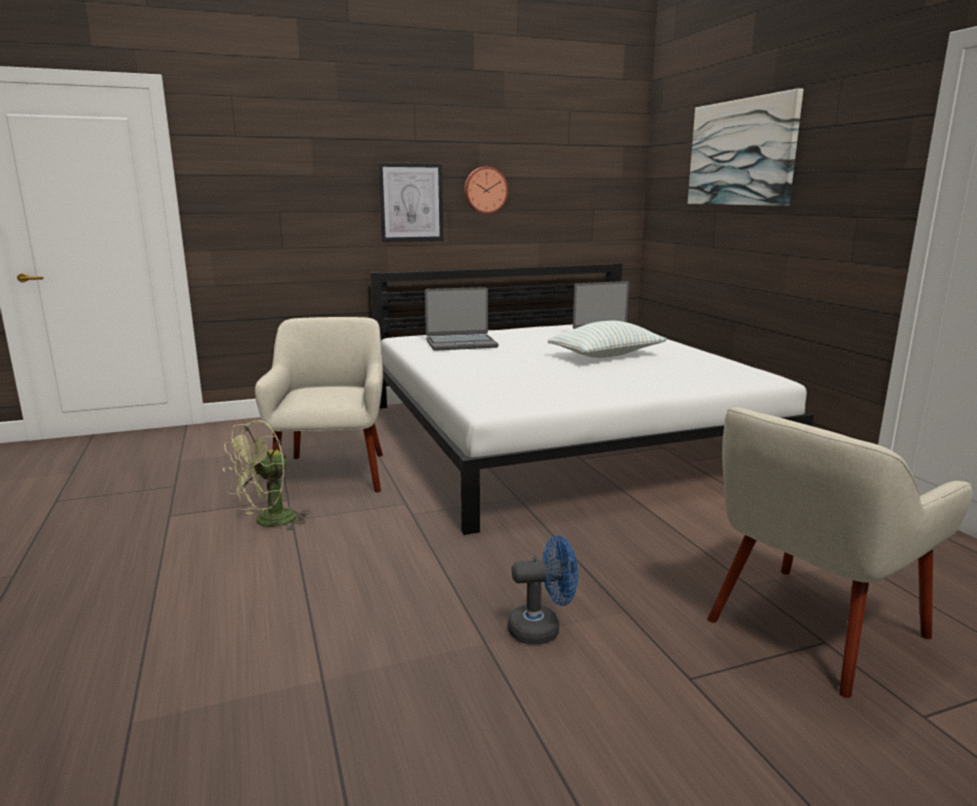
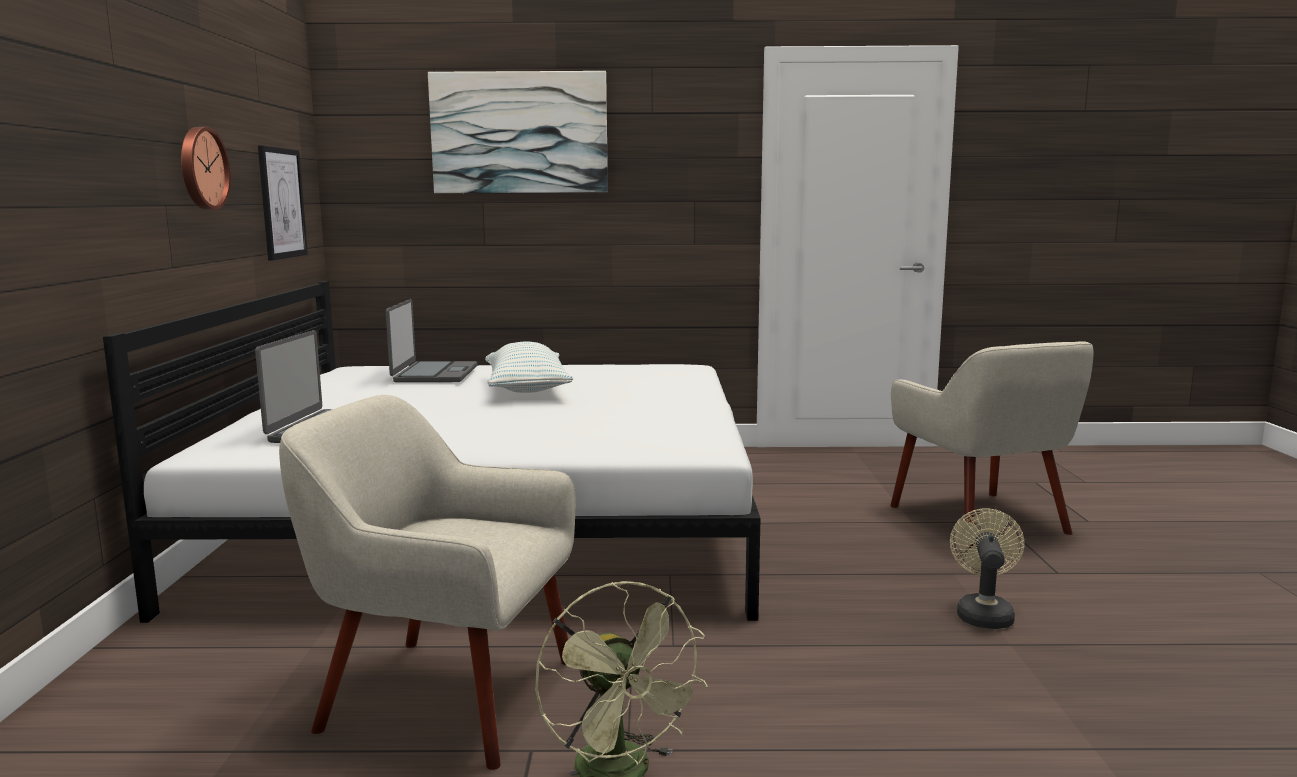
camera: 70 degrees left, 5 degrees down
(411, 202) = (126, 188): picture -> picture (282, 203)
(542, 629) = (983, 613): blue fan -> beige fan

